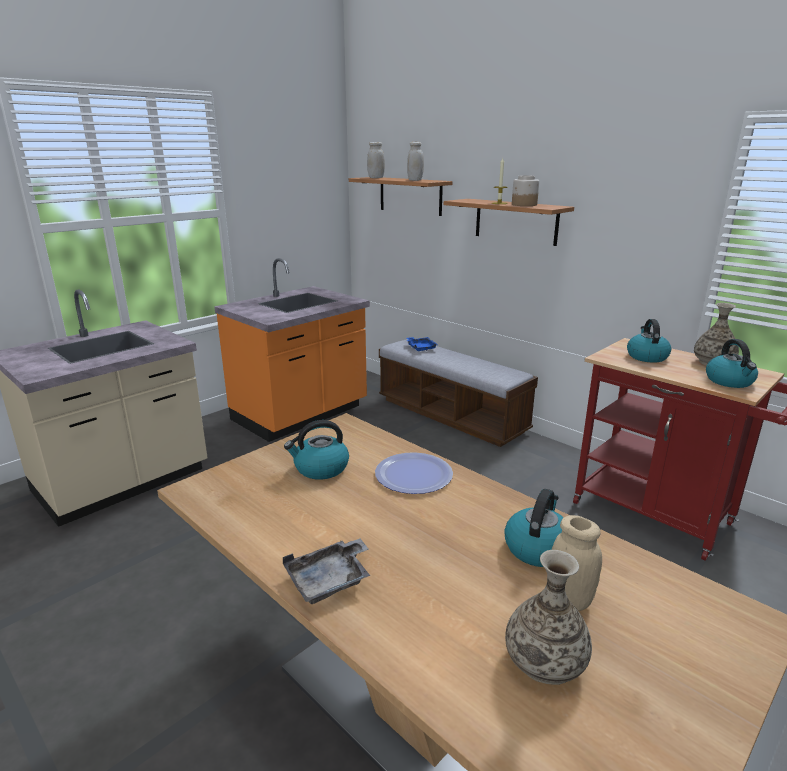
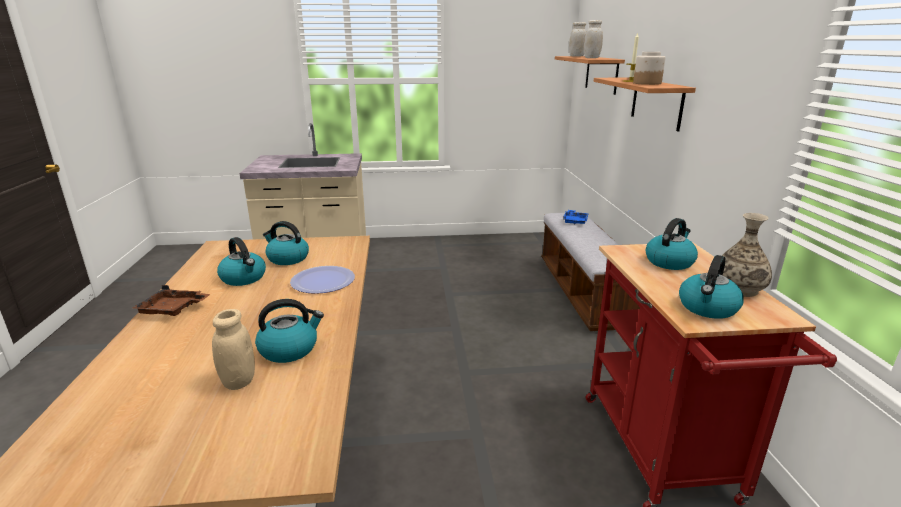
camera: 40 degrees right, 0 degrees up
(301, 414) = (467, 254): orange counter -> none
(325, 509) = (244, 278): none -> kettle
(330, 580) = (173, 309): grey tray -> brown tray
(545, 661) = (158, 397): vase -> none

